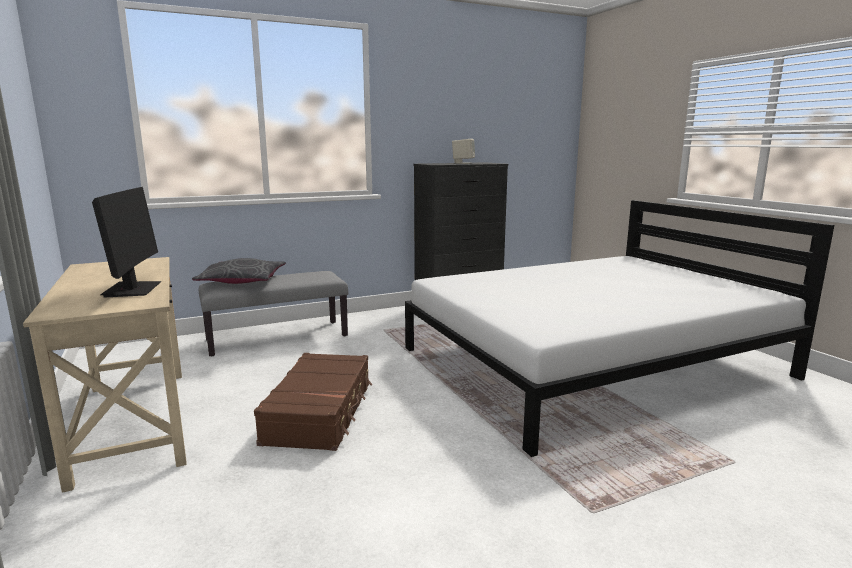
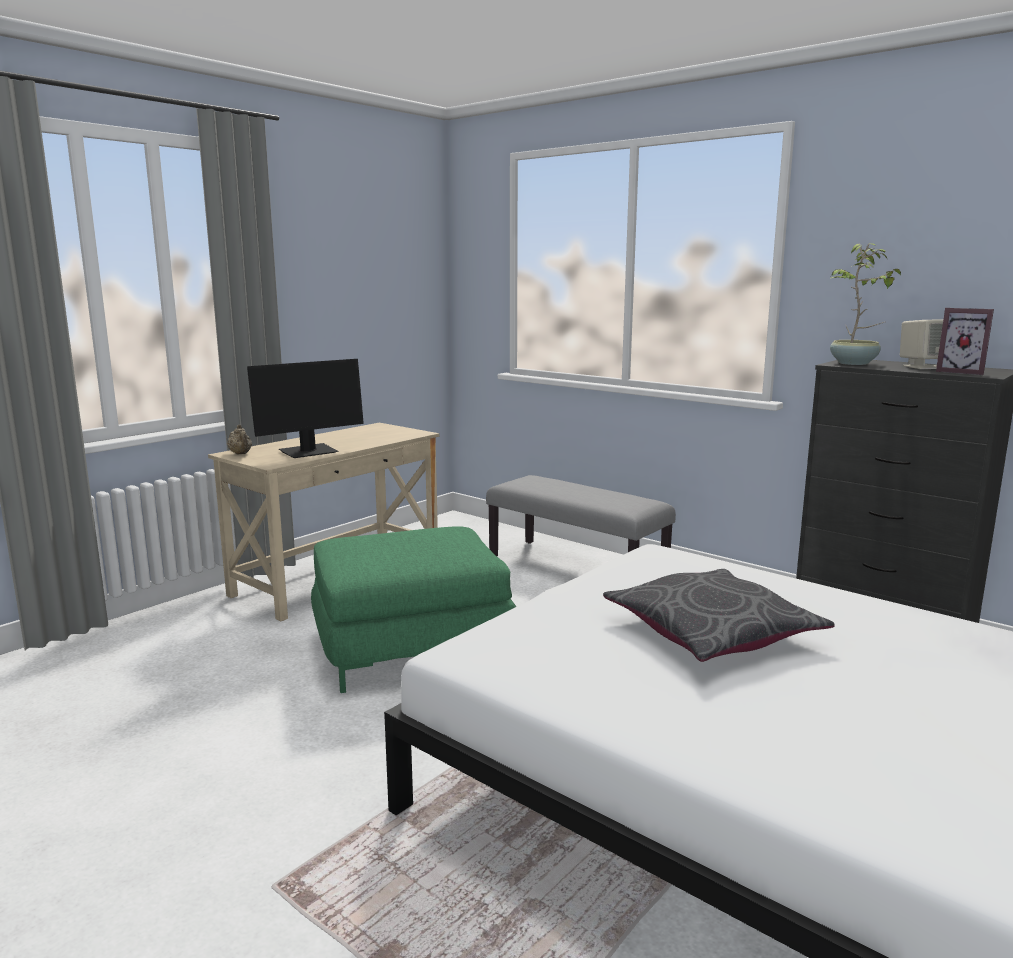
camera: 65 degrees right, 0 degrees up
(68, 310) = (241, 454): none -> beige teapot
(243, 281) = (550, 483): grey pillow -> grey pillow (712, 632)
(320, 412) = (412, 646): brown suitcase -> green ottoman
(438, 164) = (854, 363): none -> potted plant
(484, 163) = (962, 372): none -> picture frame

